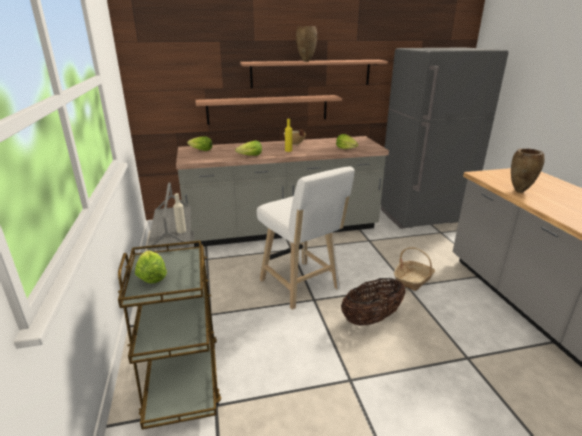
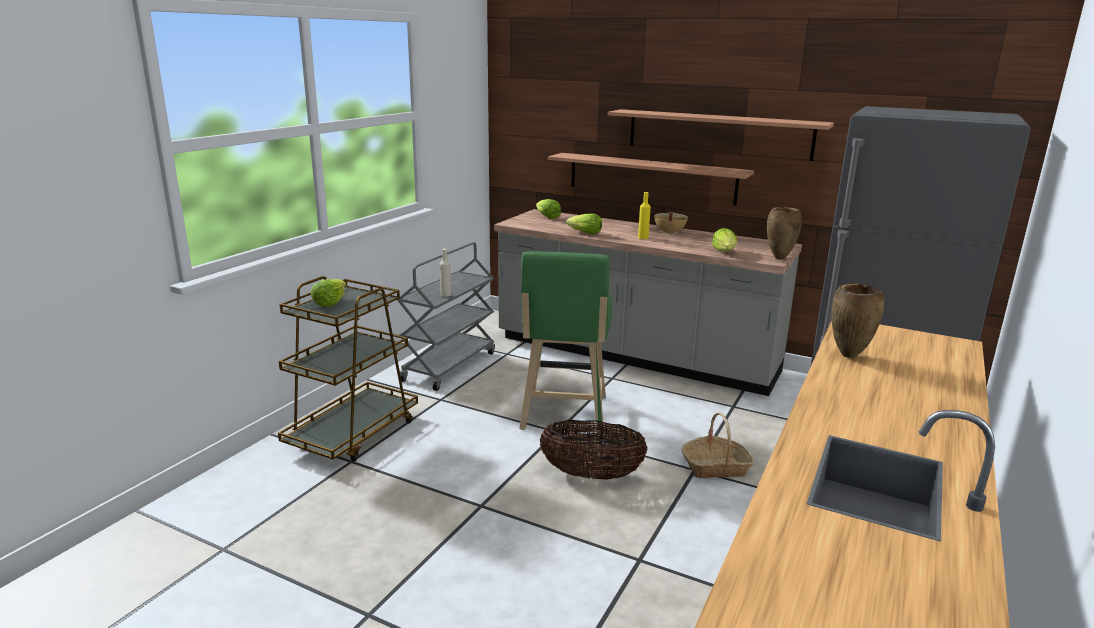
camera: 40 degrees right, 5 degrees down
(301, 287) = (563, 415): white stool -> green stool
(305, 61) = (699, 116): brown vase -> brown vase (779, 258)

